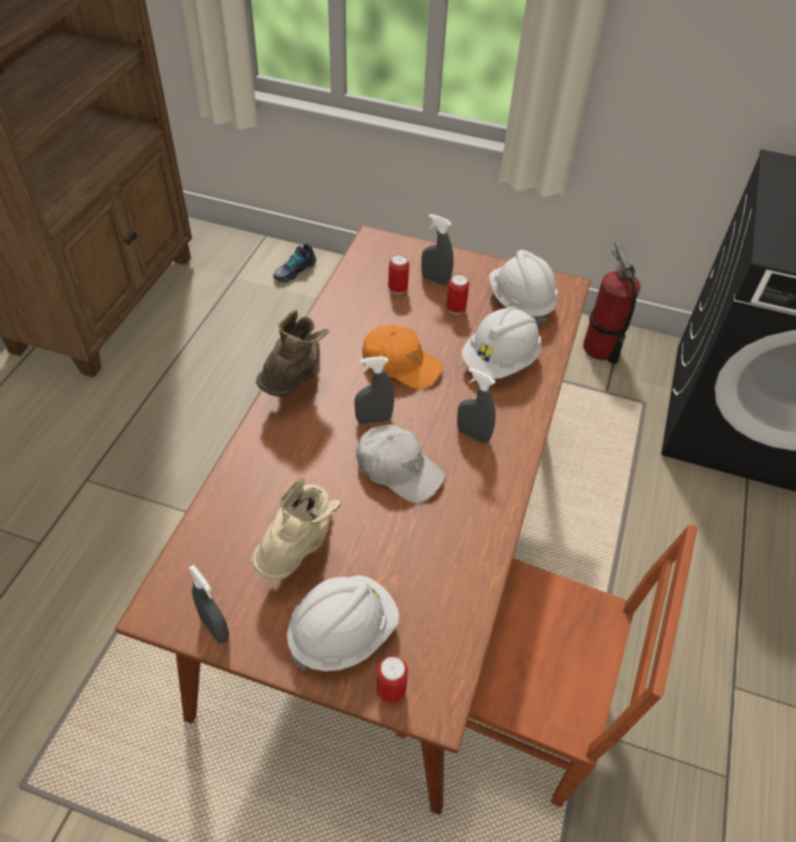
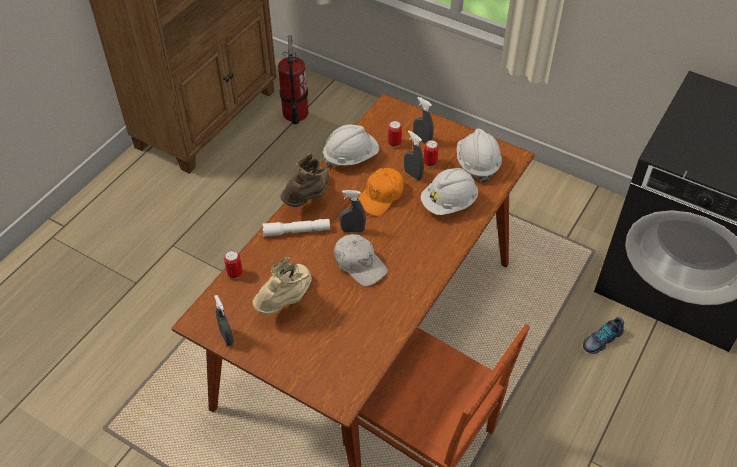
camera: 15 degrees right, 0 degrees up
(289, 434) = (296, 231): none -> white flashlight
(294, 270) = (349, 110): shoe -> shoe (601, 339)
(342, 633) = (299, 353): white hard hat -> white hard hat (351, 157)
(391, 690) = (318, 388): can -> can (235, 274)
(401, 364) = (381, 196): orange cap -> orange cap turned 90 degrees clockwise
(473, 435) = (414, 249): grey spray bottle -> grey spray bottle (413, 175)
(600, 348) = (573, 203): fire extinguisher -> fire extinguisher (295, 113)

